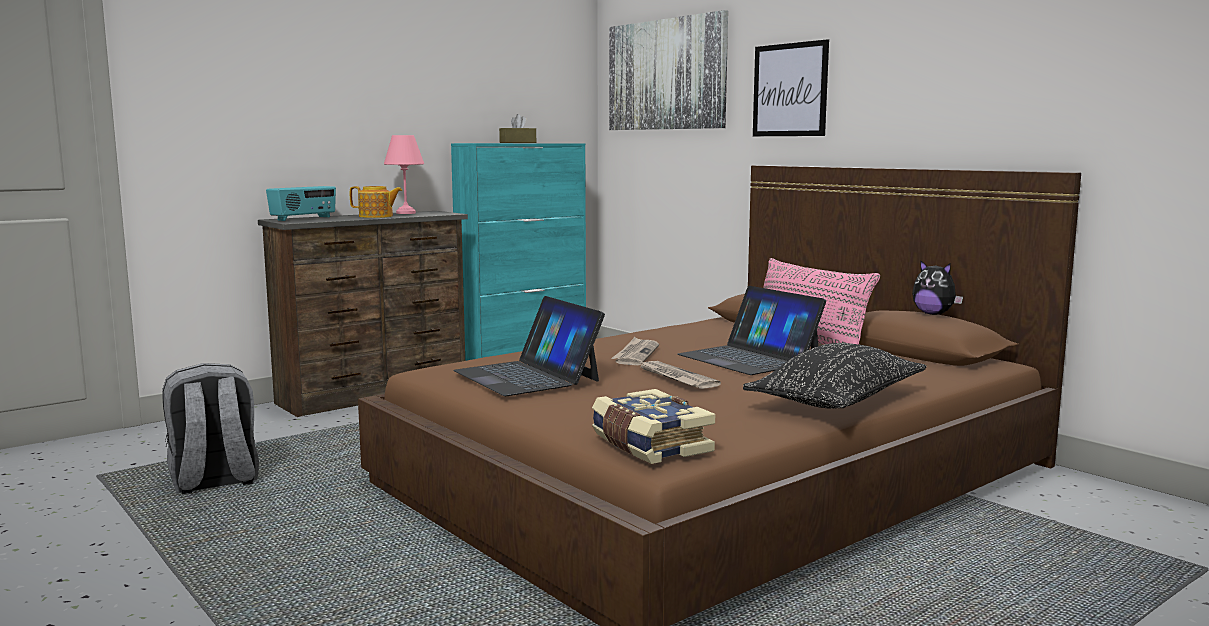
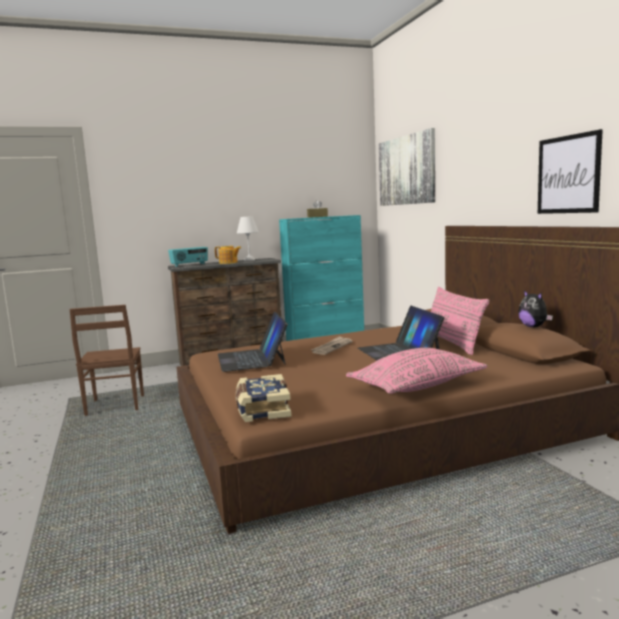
camera: 20 degrees right, 0 degrees up
(214, 482) = (114, 406): grey backpack -> brown chair
(405, 213) = (249, 260): pink table lamp -> white table lamp
(675, 377) = (336, 364): newspaper -> none
(790, 90) = (466, 176): picture -> picture (568, 174)
(837, 401) = (417, 386): black pillow -> pink pillow

